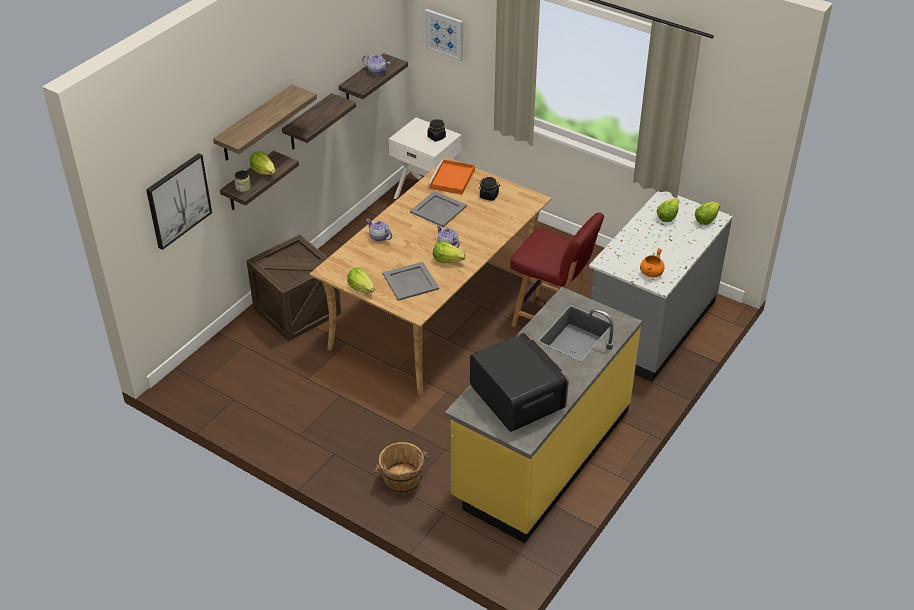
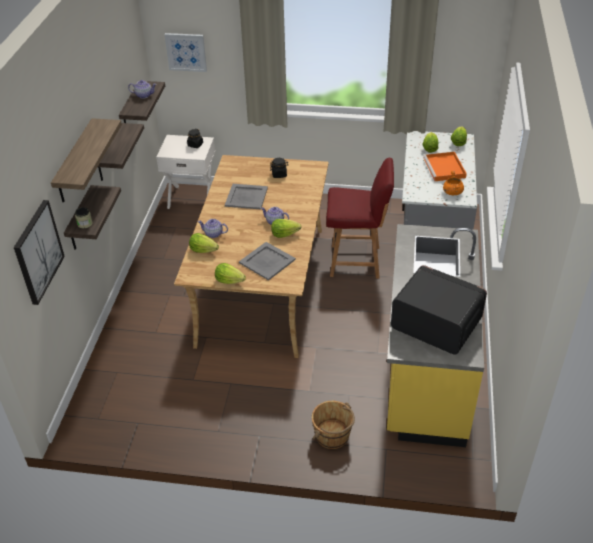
camera: 25 degrees left, 0 degrees up
(263, 171) = (94, 205): lettuce -> lettuce (203, 250)
(297, 311) = (145, 325): crate -> none
(452, 179) = (240, 171): orange tray -> orange tray (445, 169)

